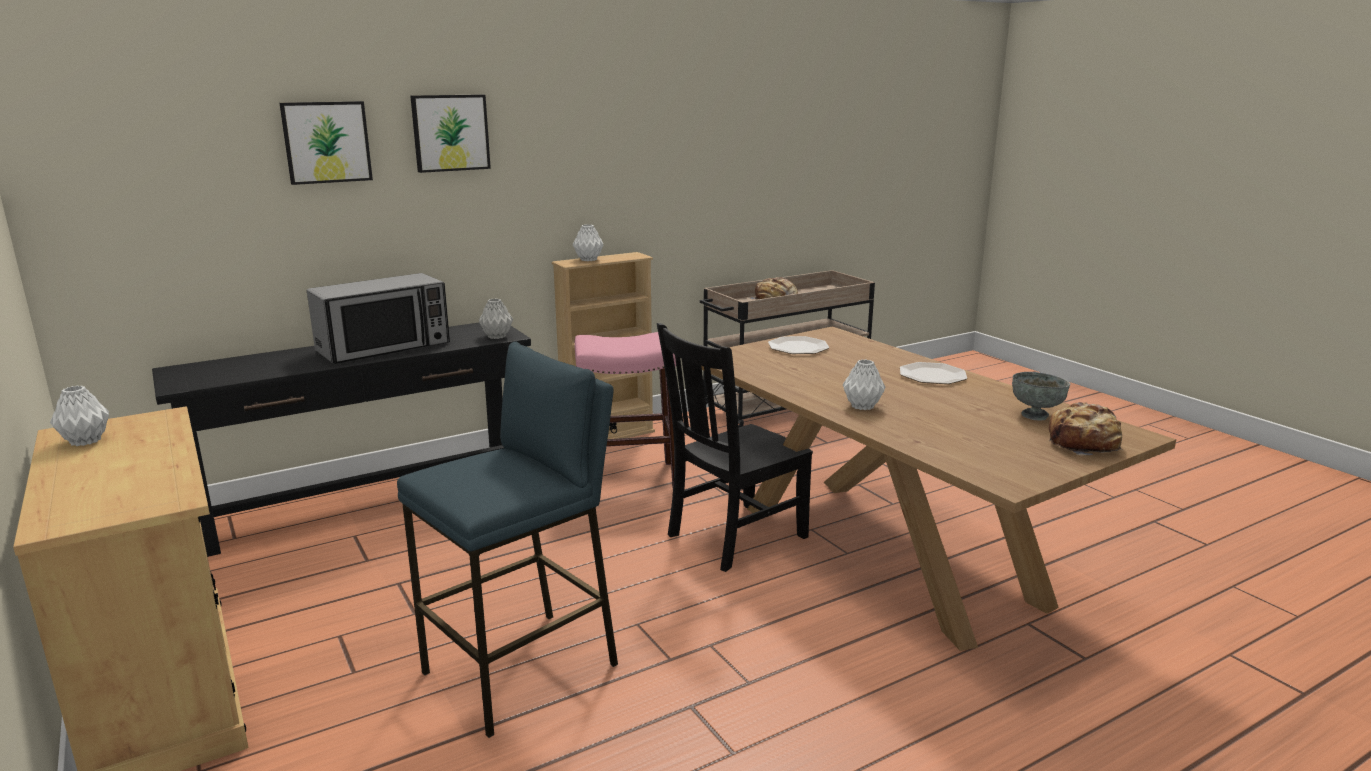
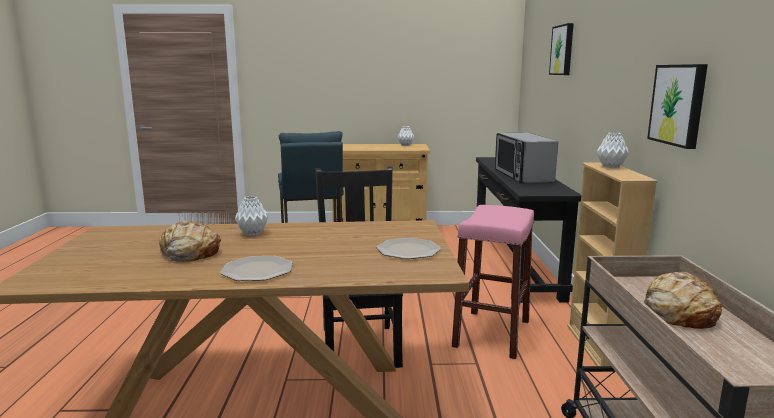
camera: 120 degrees right, 5 degrees down
(450, 132) = (593, 43): picture -> picture (679, 104)
(496, 336) = (529, 191): grey vase -> none
(1035, 415) = (123, 270): grey bowl -> none
(1084, 444) = (67, 263): bread -> bread (189, 253)

